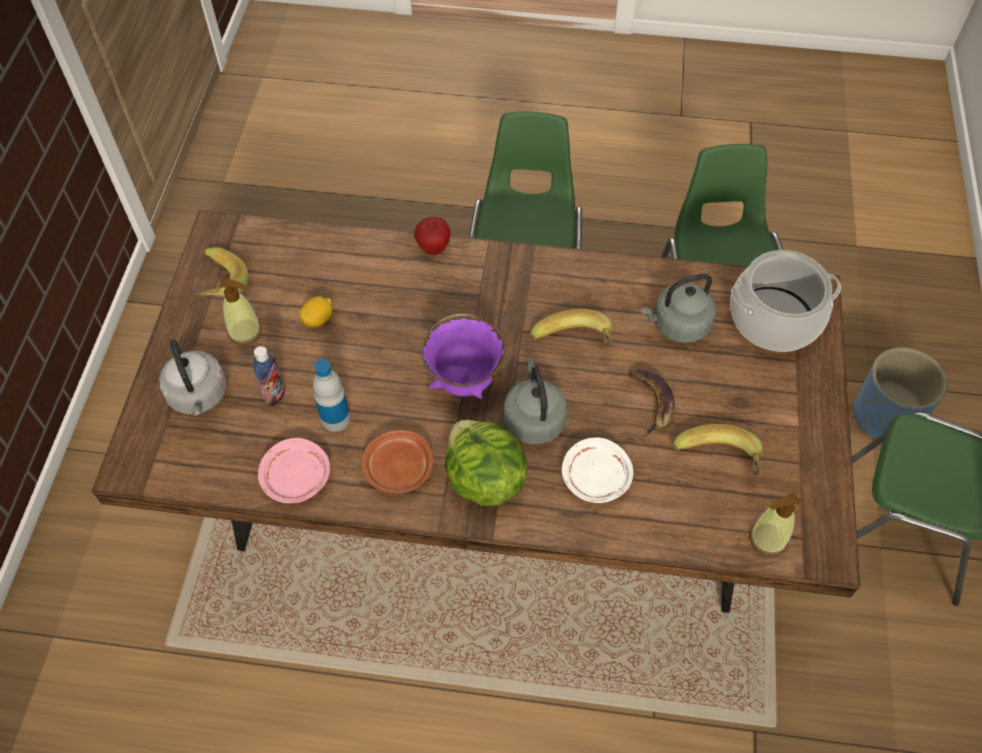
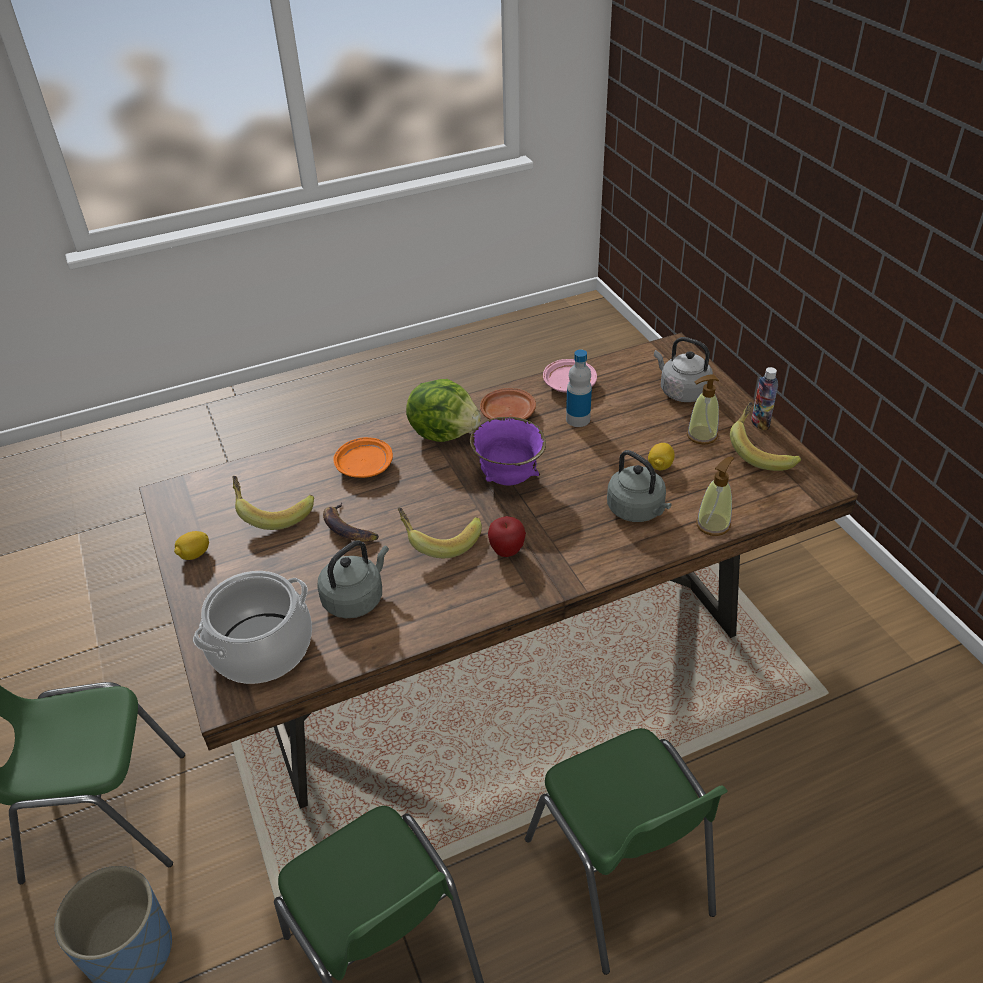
camera: 150 degrees right, 15 degrees down
(275, 394) = (634, 413): bottle -> bottle (760, 423)
(433, 248) = (628, 559): apple -> apple (507, 551)
(533, 419) = (435, 478): grey kettle -> grey kettle (637, 510)
(596, 477) = (364, 466): white plate -> orange plate
(767, 539) = (217, 484): soap dispenser -> soap dispenser (713, 524)
(812, 449) = (194, 554): none -> lemon

